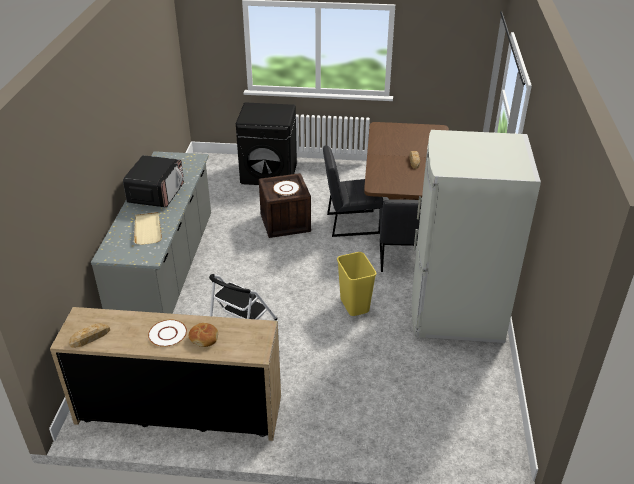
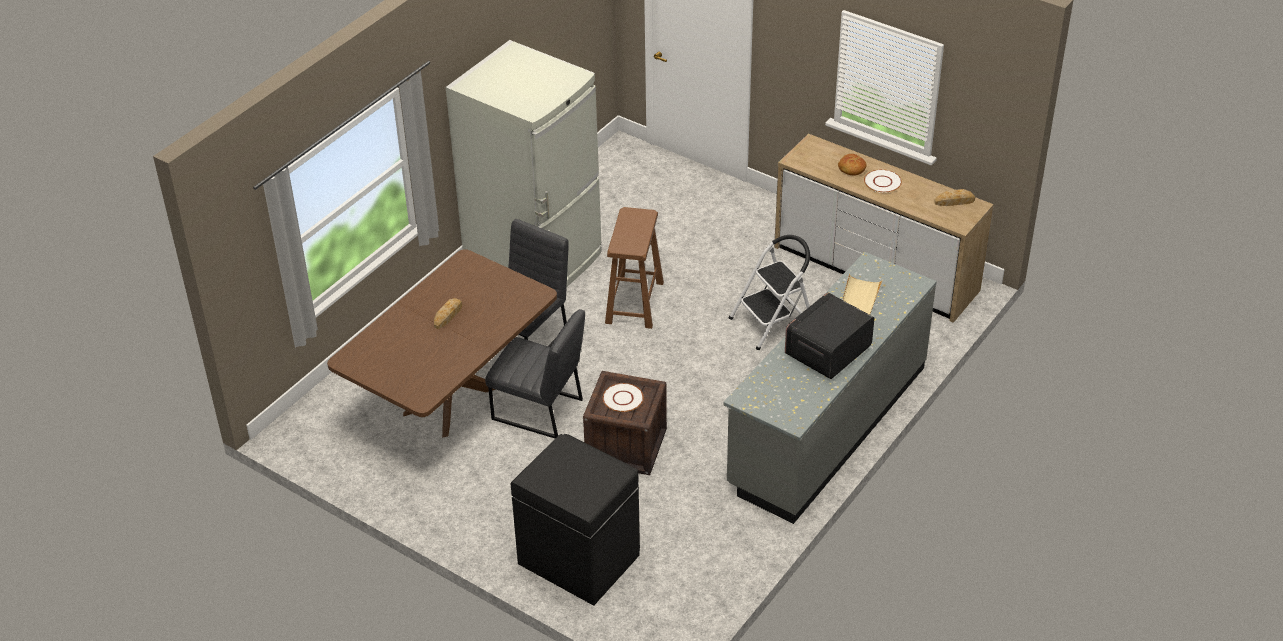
camera: 150 degrees left, 5 degrees up
(354, 305) = (634, 303): yellow trash can -> brown stool

